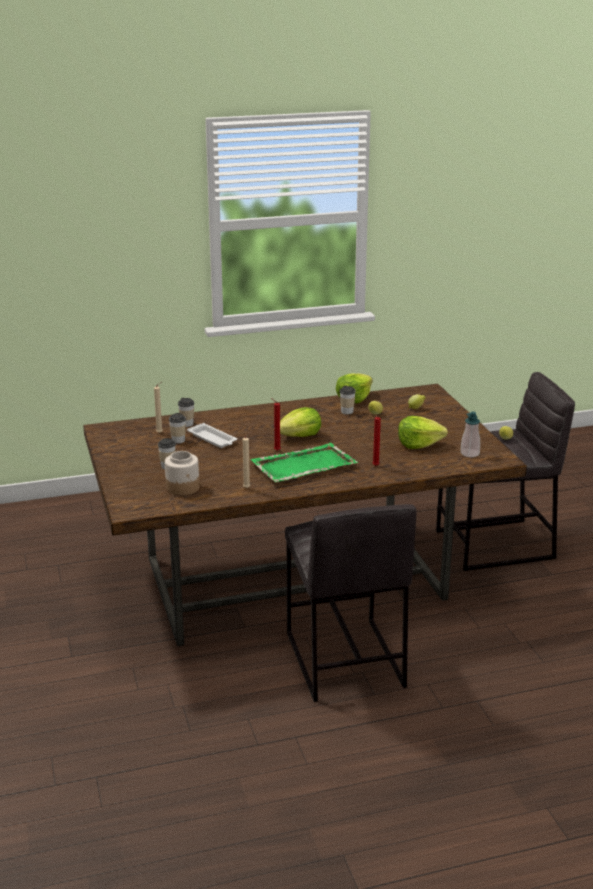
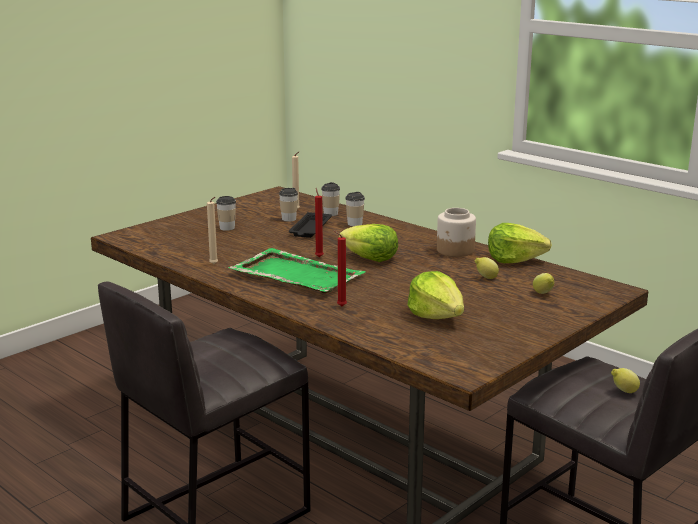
camera: 60 degrees right, 5 degrees down
(183, 488) = (187, 242): jar -> jar (455, 250)
(213, 439) = (310, 229): white tray -> black tray
(347, 412) = (470, 264): cup -> cup (354, 224)
(469, 453) = (452, 349): soap dispenser -> none

